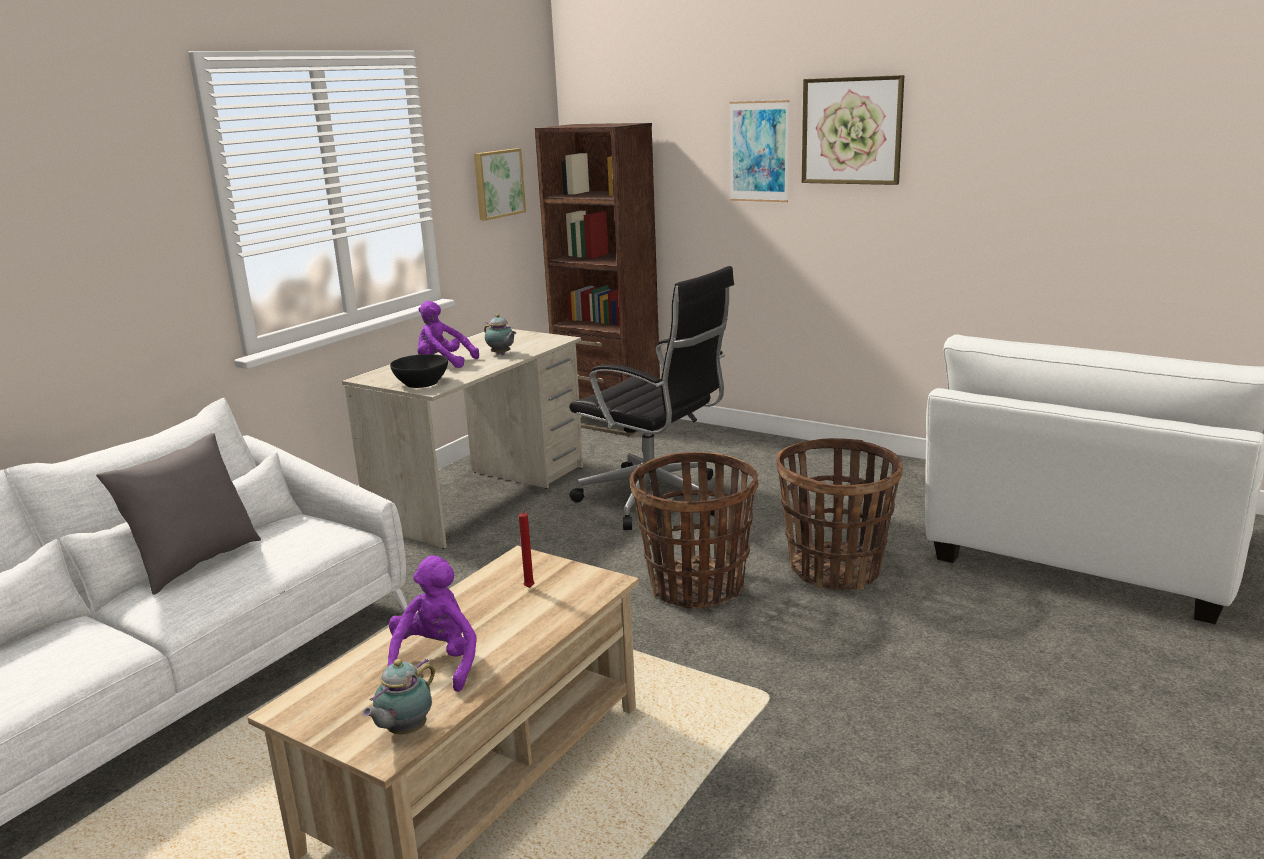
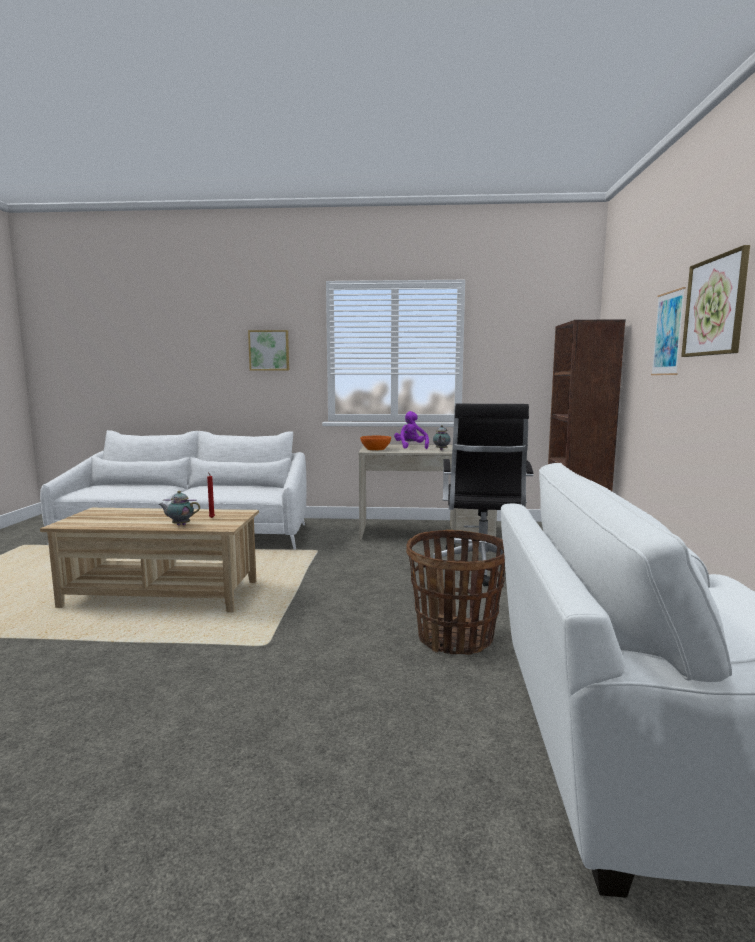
camera: 60 degrees right, 10 degrees down
(195, 563) = (226, 486): grey pillow -> none
(404, 731) = (76, 524): teapot -> teapot (180, 525)
(421, 383) = (376, 449): black bowl -> orange bowl
(436, 663) = (133, 518): purple plush toy -> none
(497, 183) = (525, 360): picture -> picture (269, 350)
(696, 587) = (380, 600): basket -> none

